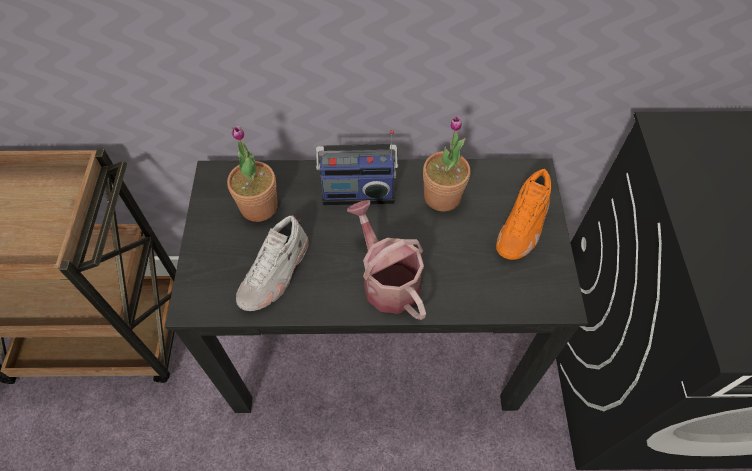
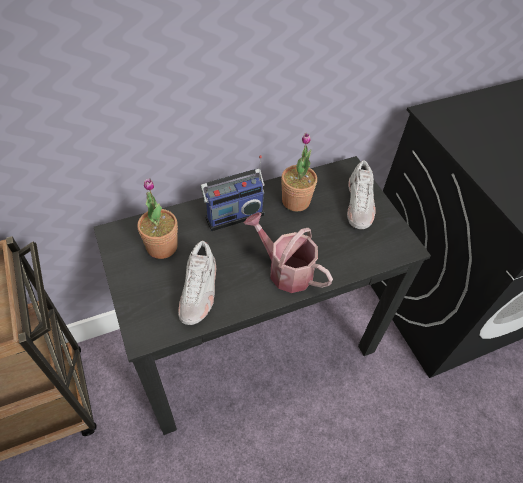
camera: 25 degrees left, 5 degrees down
(522, 225) = (359, 205): orange shoe -> white shoe

